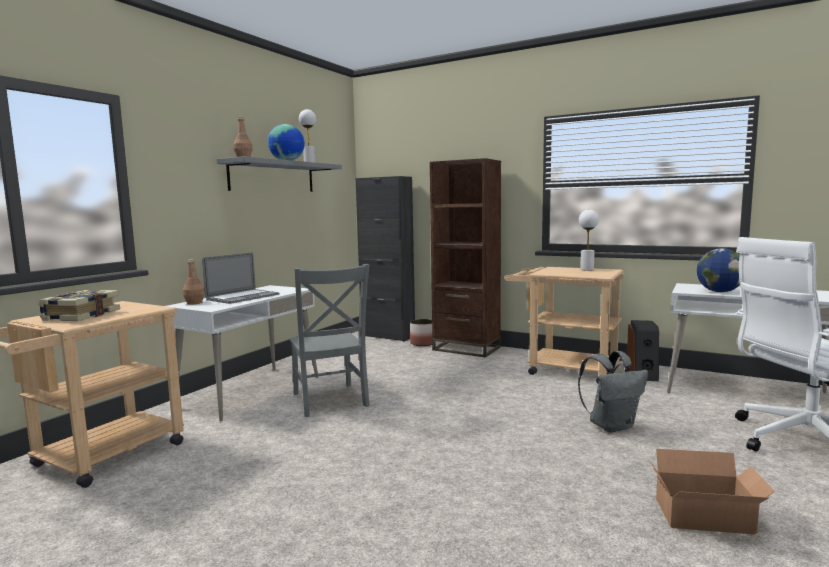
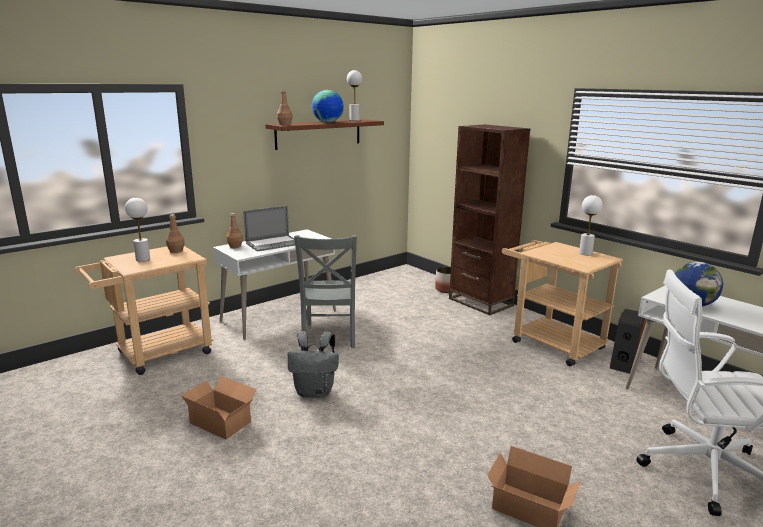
camera: 20 degrees right, 10 degrees up
(80, 316) = (143, 259): book -> white table lamp
(123, 306) = (176, 251): none -> brown bottle
(253, 516) = (221, 421): none -> cardboard box
(273, 177) = (319, 134): grey shelf -> brown shelf
(388, 336) = (422, 276): black cabinet -> none
(611, 426) = (536, 410): grey backpack -> grey backpack (315, 392)

